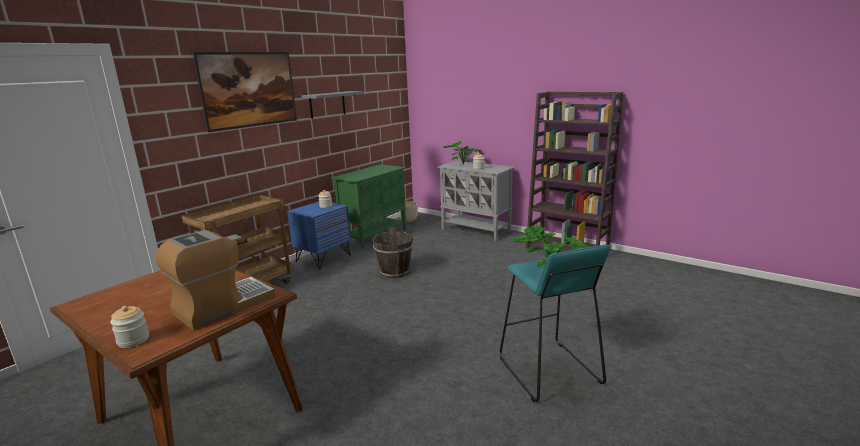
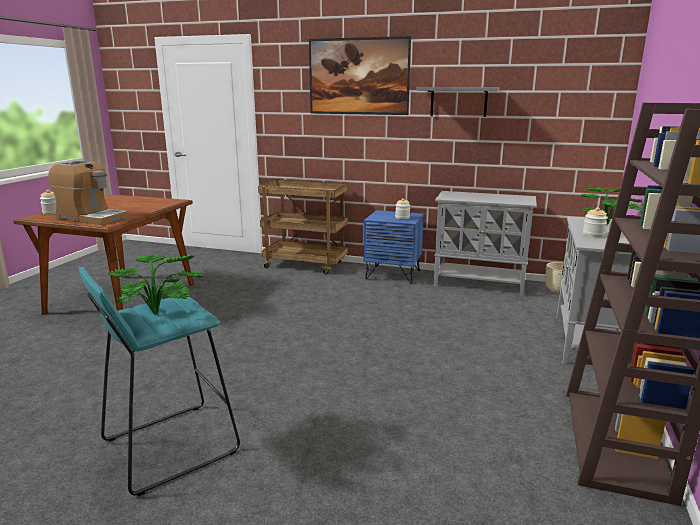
camera: 70 degrees right, 0 degrees up
(374, 236) = (480, 284): green cabinet -> grey cabinet
(395, 272) = (385, 313): brown bucket -> none

